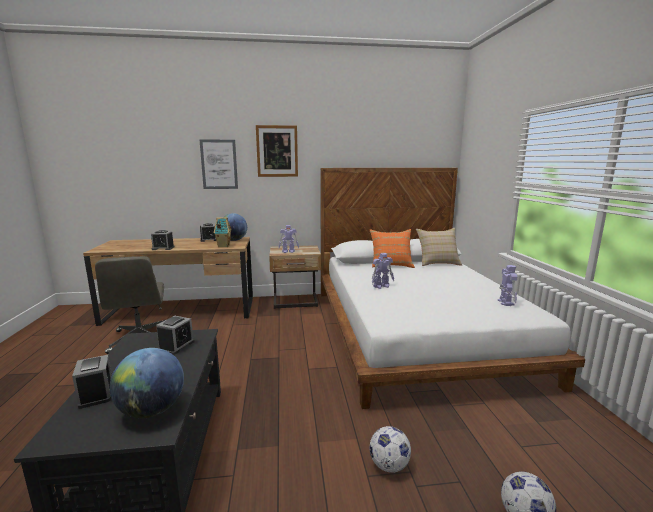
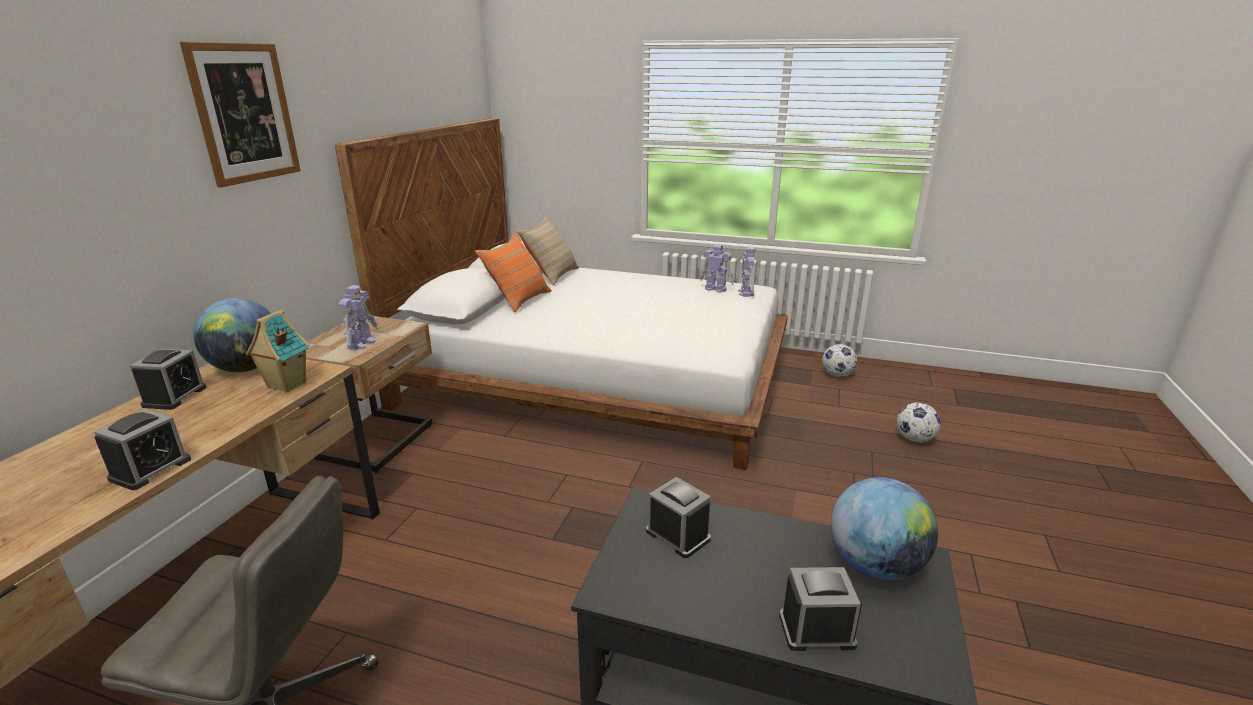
camera: 65 degrees left, 10 degrees up
(219, 164) = (105, 169): picture -> none
(382, 286) = (603, 327): toy robot -> toy robot (746, 292)
(389, 465) = (843, 481): football -> football (837, 375)

